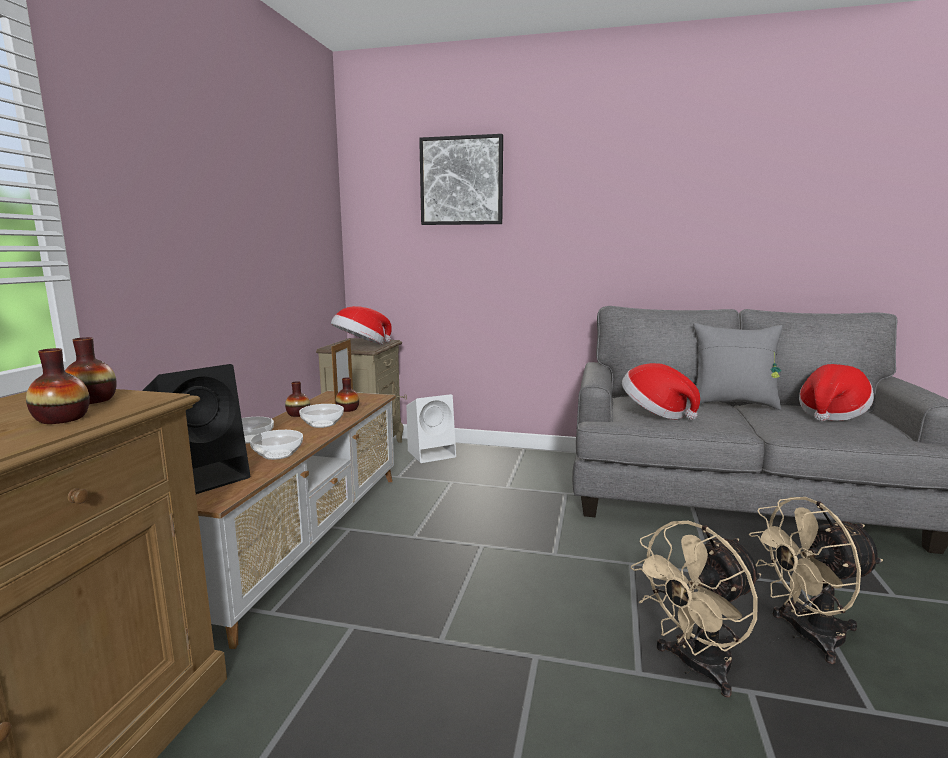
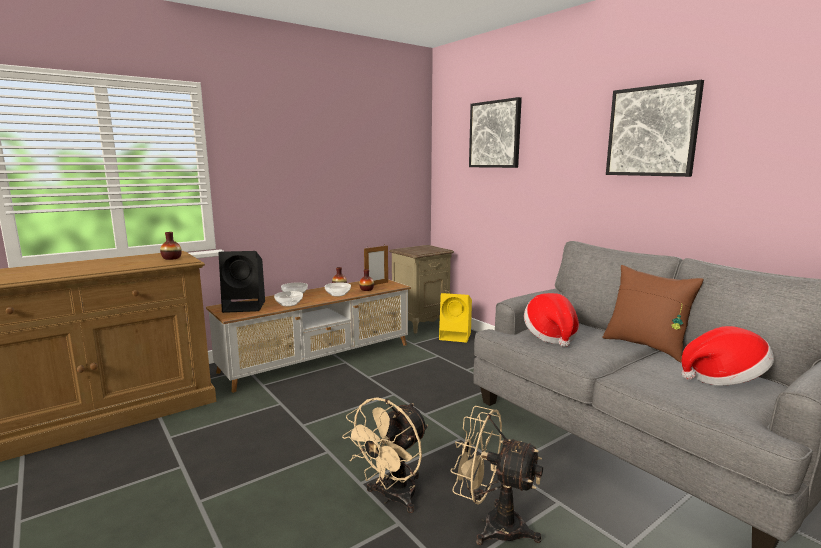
camera: 40 degrees right, 0 degrees up
(62, 419) = (146, 263): vase -> none
(361, 346) = (417, 251): hat -> none
(432, 453) = (456, 336): white speaker -> yellow speaker
(680, 182) = (652, 131): none -> picture
(695, 667) = (392, 498): beige fan -> beige fan turned 60 degrees counterclockwise
(732, 404) = (645, 347): grey pillow -> brown pillow

